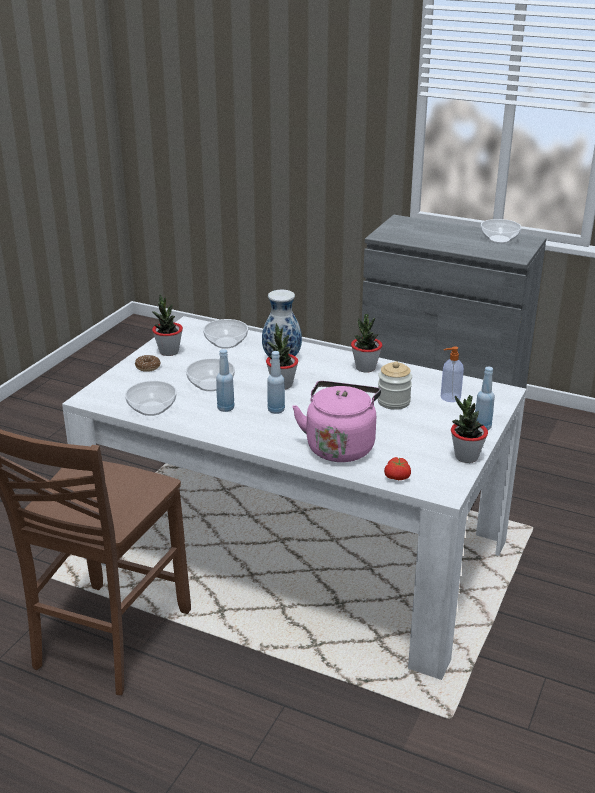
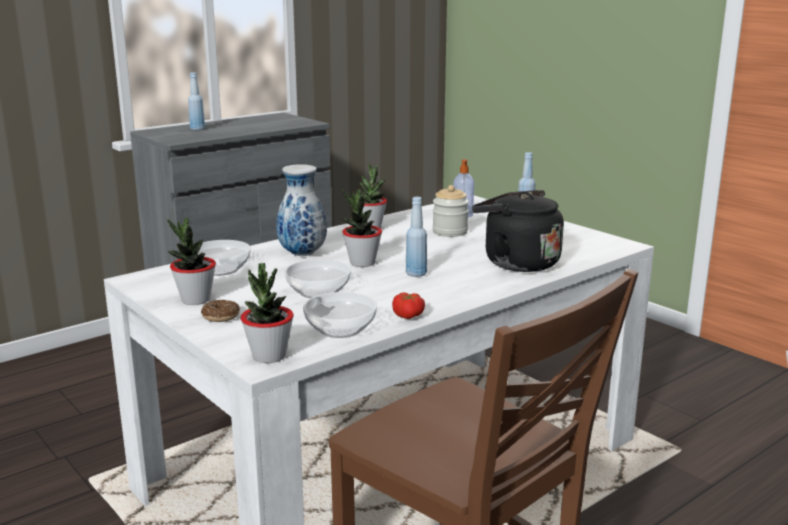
camera: 65 degrees left, 10 degrees down
(225, 408) = (385, 294): blue bottle -> blue bottle (197, 129)
(340, 446) = (516, 263): pink kettle -> black kettle
(398, 477) = (589, 254): tomato -> tomato (409, 316)
(466, 457) = (571, 229): potted plant -> potted plant (269, 356)
(499, 239) = (263, 120): bowl -> none

